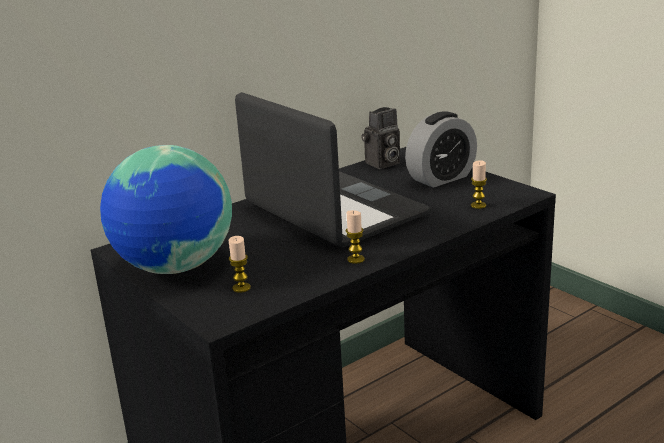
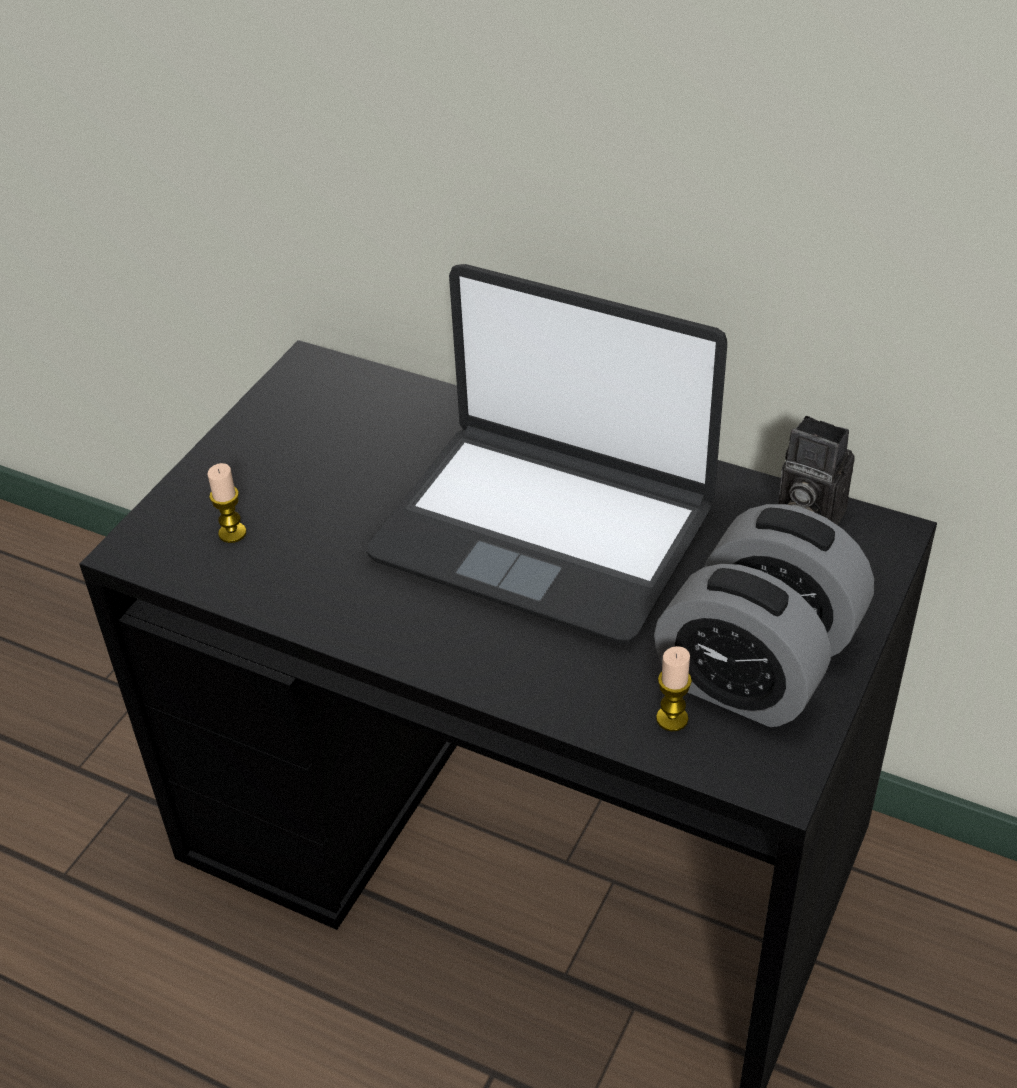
camera: 65 degrees right, 20 degrees up
(175, 267) = (271, 442): globe -> none
(333, 211) = (544, 531): laptop -> laptop turned 90 degrees clockwise
(356, 259) = (369, 622): candle -> none
(470, 191) = (736, 689): none -> alarm clock

